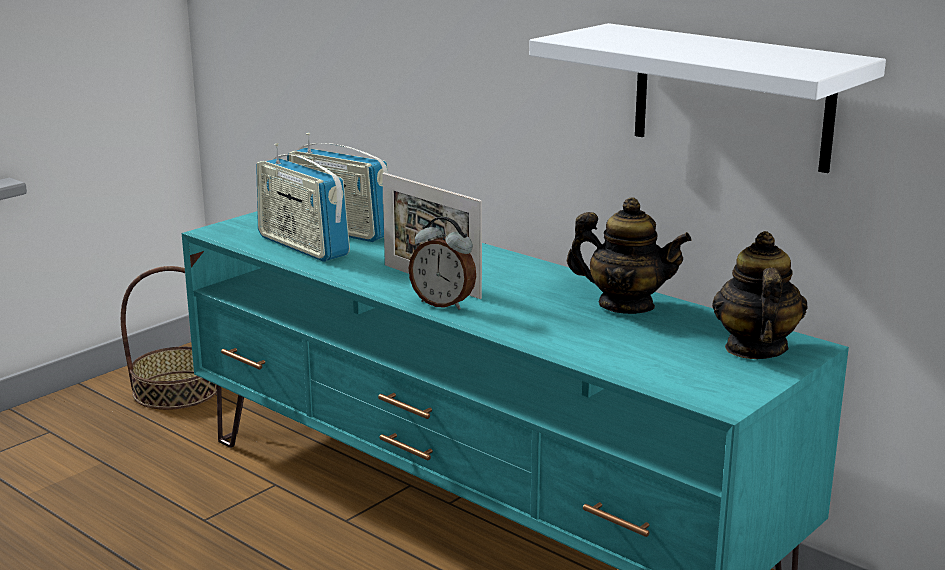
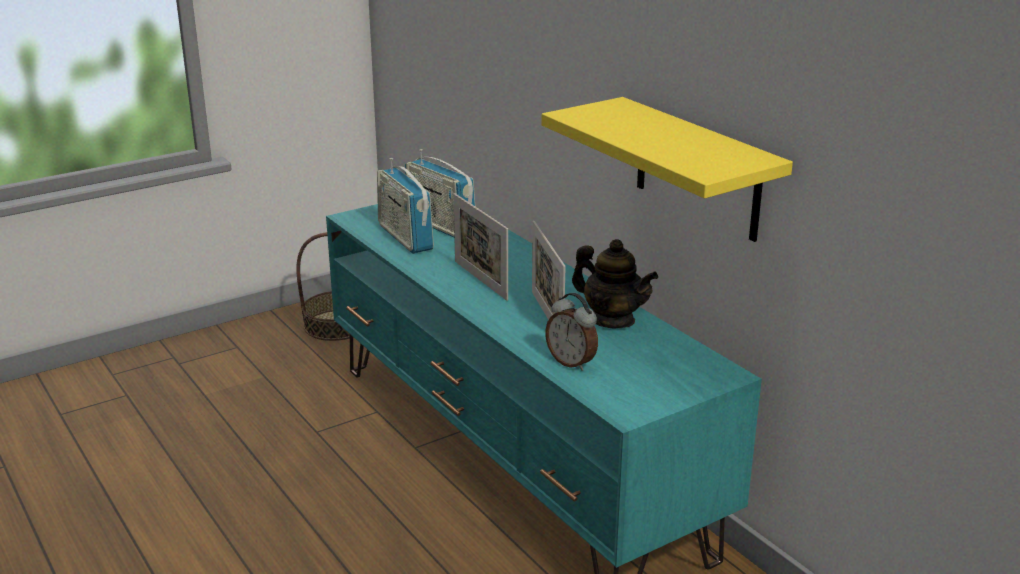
camera: 15 degrees right, 5 degrees up
(443, 304) = (477, 301): alarm clock -> alarm clock (572, 362)
(542, 310) = (547, 316): none -> picture frame
(731, 97) = (697, 170): white shelf -> yellow shelf
(755, 348) = (685, 371): teapot -> none

